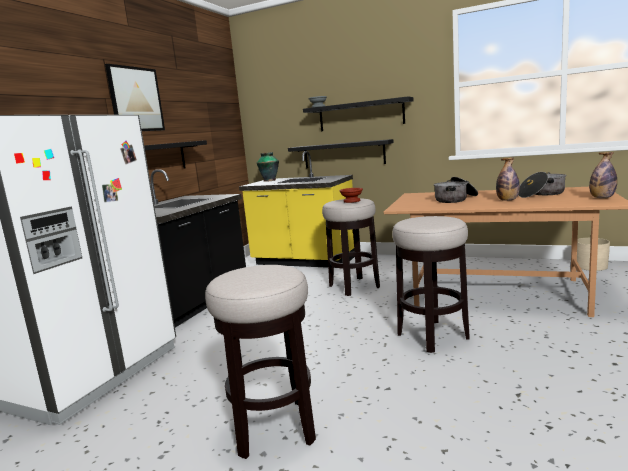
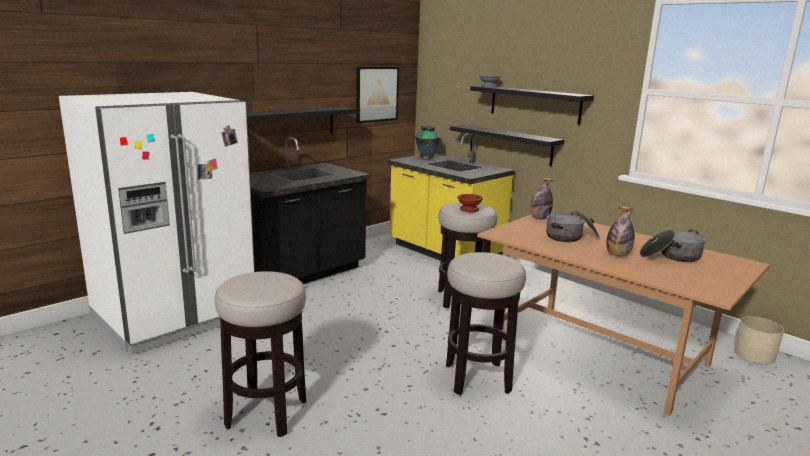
camera: 20 degrees right, 5 degrees up
(136, 99) = (285, 63): picture -> picture (377, 94)
(602, 198) = (720, 283): bottle -> bottle (539, 218)

